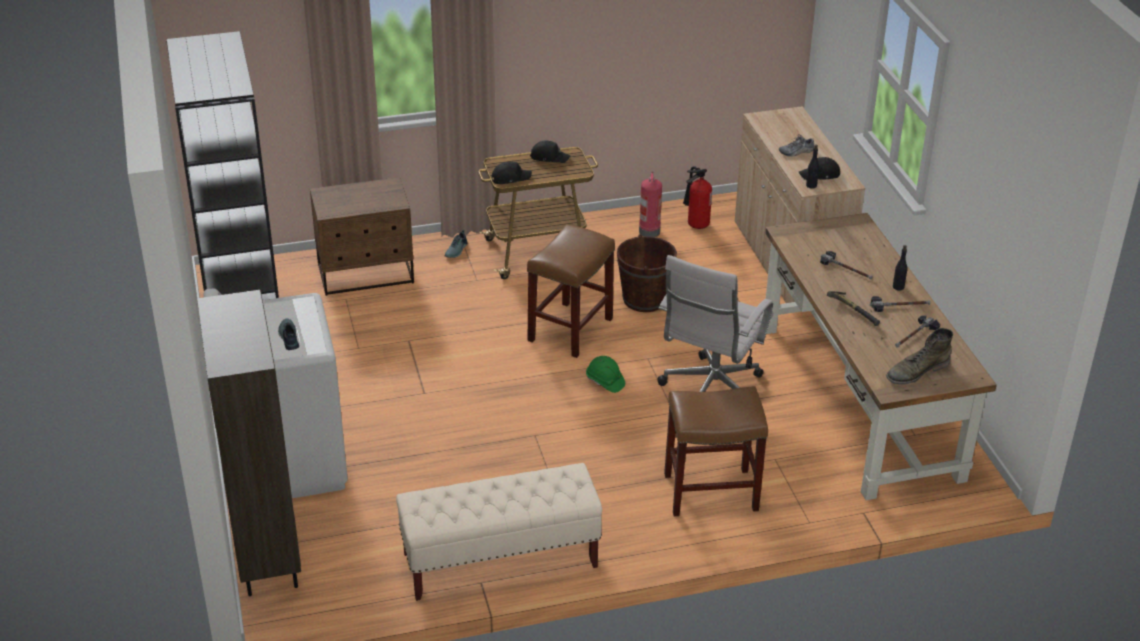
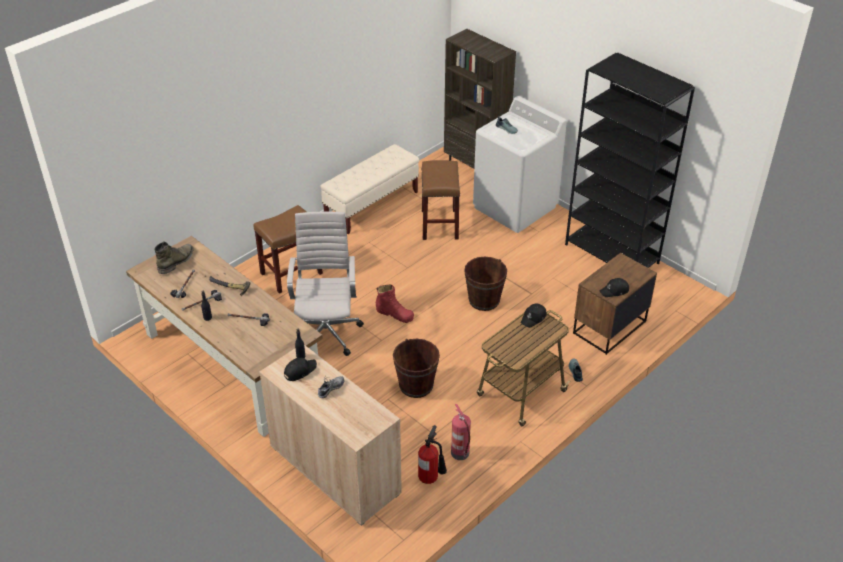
camera: 150 degrees right, 5 degrees up
(475, 355) = (484, 300): none -> brown bucket
(549, 157) = (527, 349): black cap -> black cap (614, 291)
(570, 330) = (444, 340): brown stool -> brown stool (439, 224)
(605, 381) = (395, 314): green hard hat -> red boot

